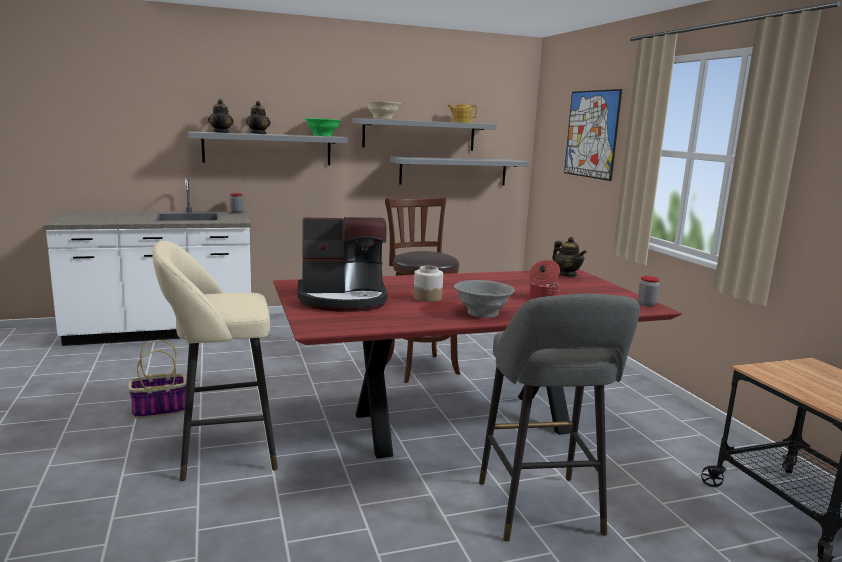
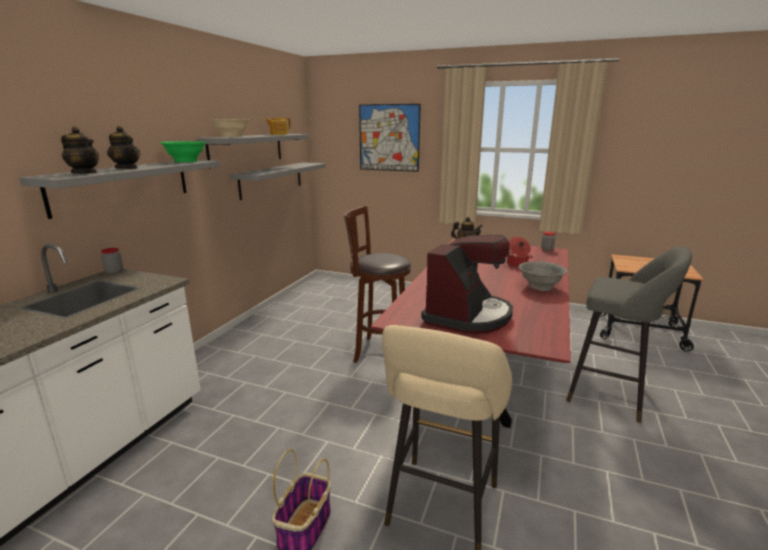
camera: 50 degrees left, 5 degrees up
(427, 298) = (488, 290): jar -> none

